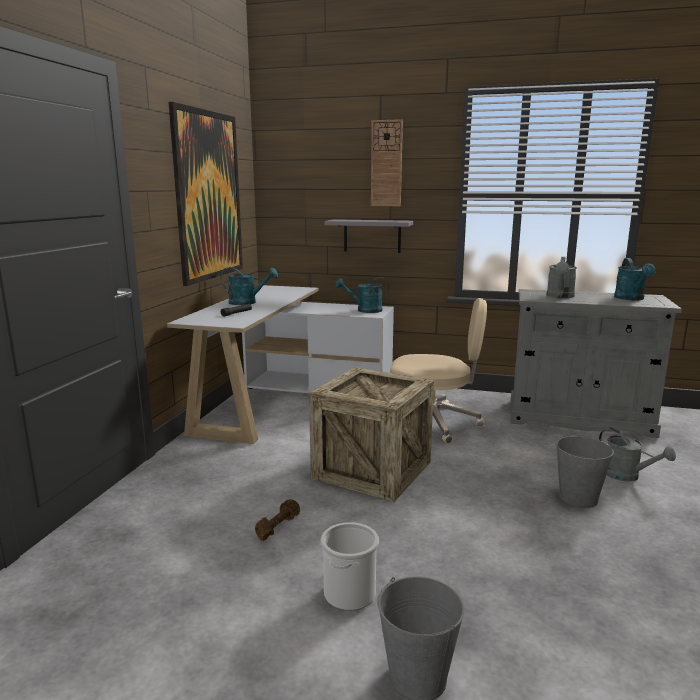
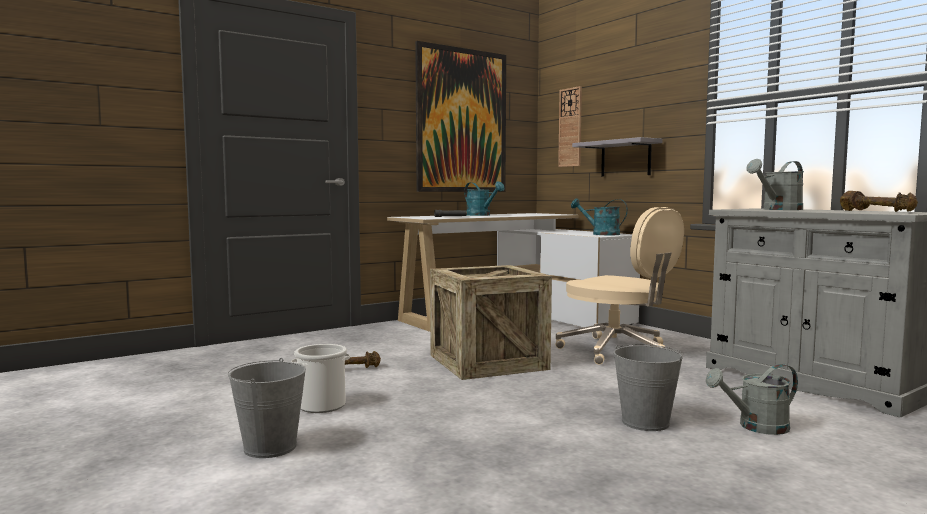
camera: 40 degrees right, 10 degrees down
(386, 163) = (639, 81): wall clock -> wall clock (570, 127)
(627, 476) = (756, 427): grey watering can -> grey watering can turned 75 degrees clockwise
(631, 298) = (877, 211): turquoise watering can -> brown dumbbell

